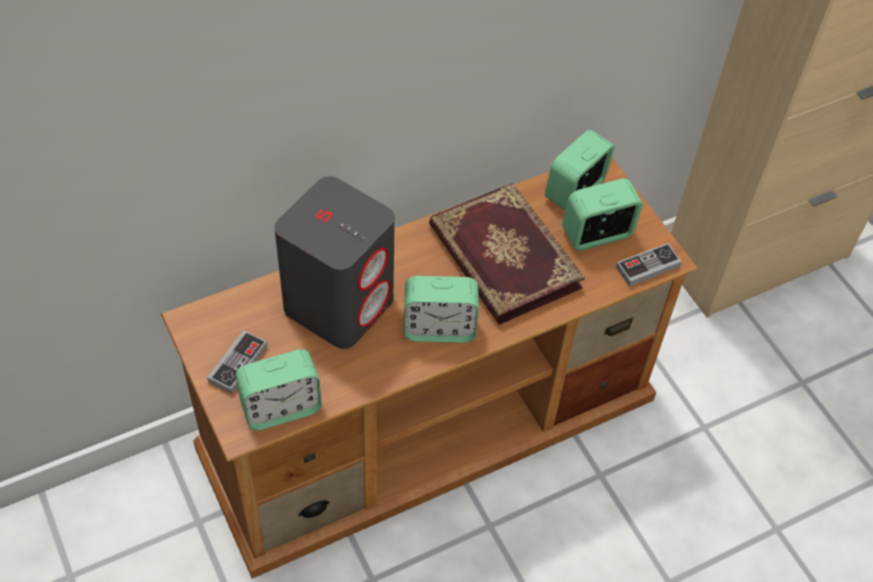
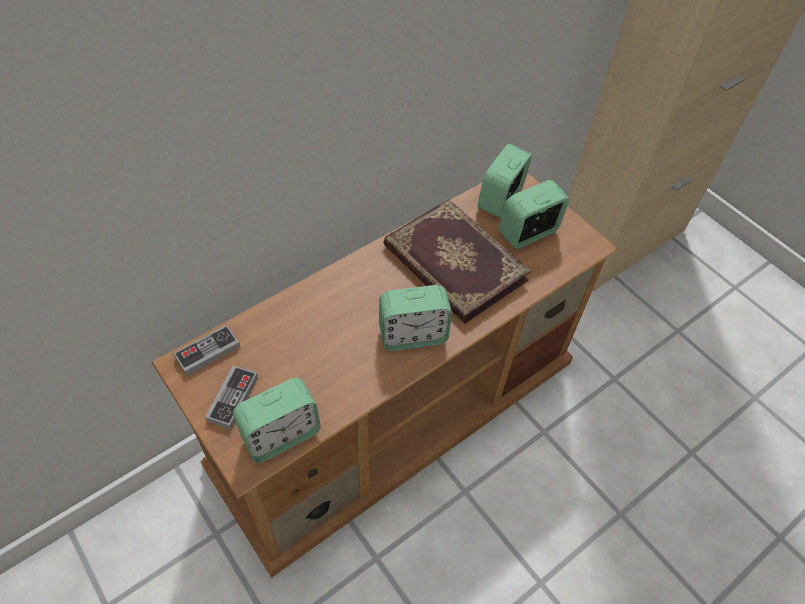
camera: 10 degrees left, 0 degrees up
(339, 303) = (318, 326): grey speaker -> none
(647, 267) = (577, 254): game controller -> game controller (208, 352)

